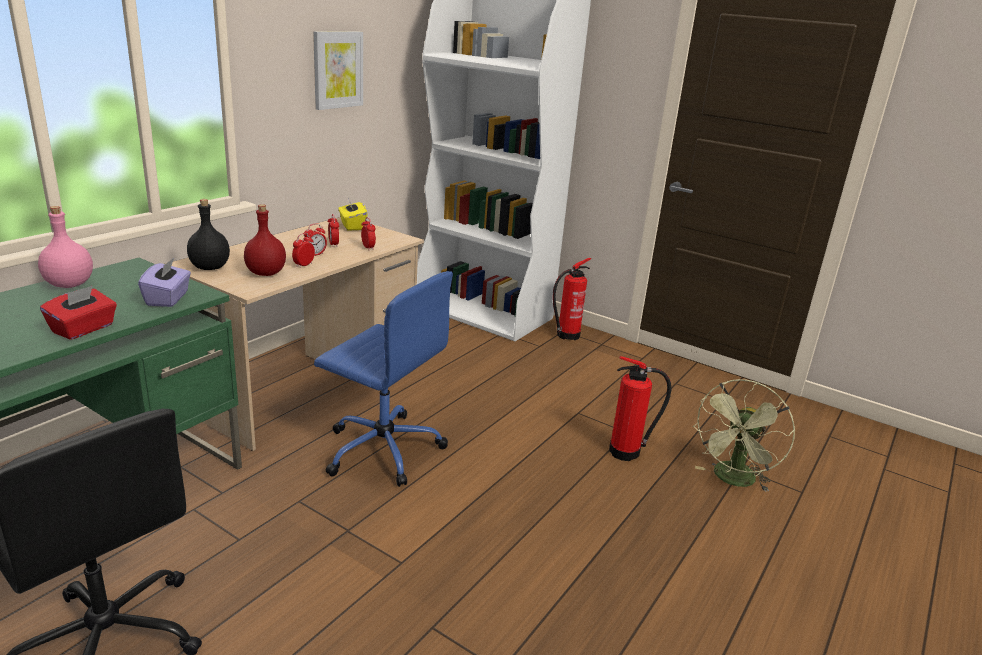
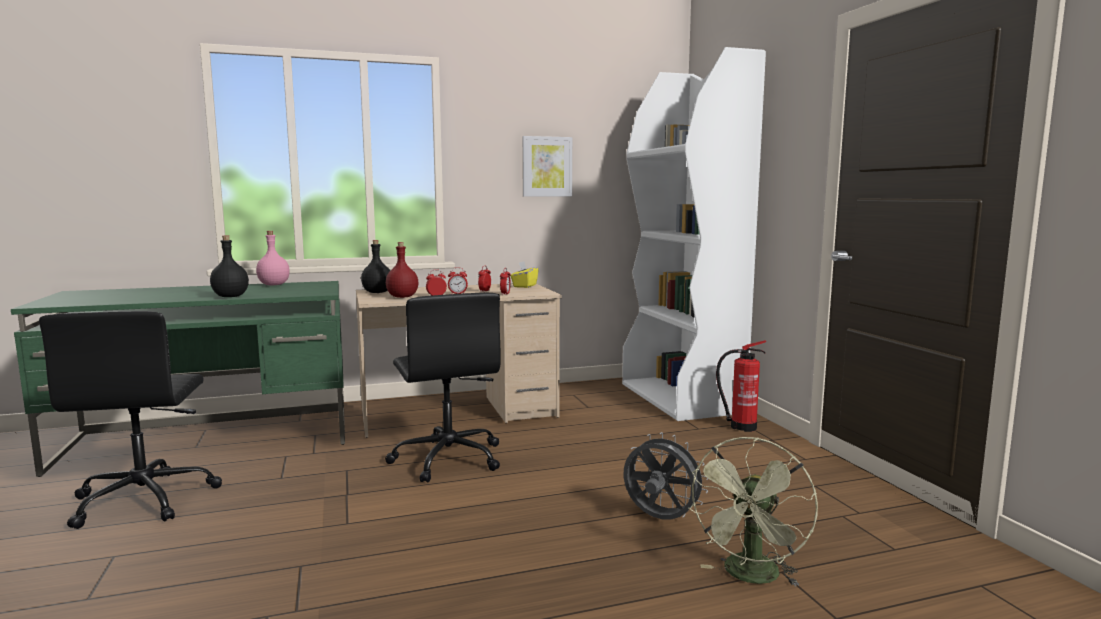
camera: 40 degrees right, 15 degrees down
(83, 329) = (231, 296): red tissue box -> black bottle
(168, 298) = (302, 292): purple tissue box -> none
(382, 449) = (448, 458): blue office chair -> black office chair
(627, 452) = (660, 519): fire extinguisher -> grey fan
(732, 480) = (751, 577): green fan -> green fan turned 45 degrees counterclockwise

